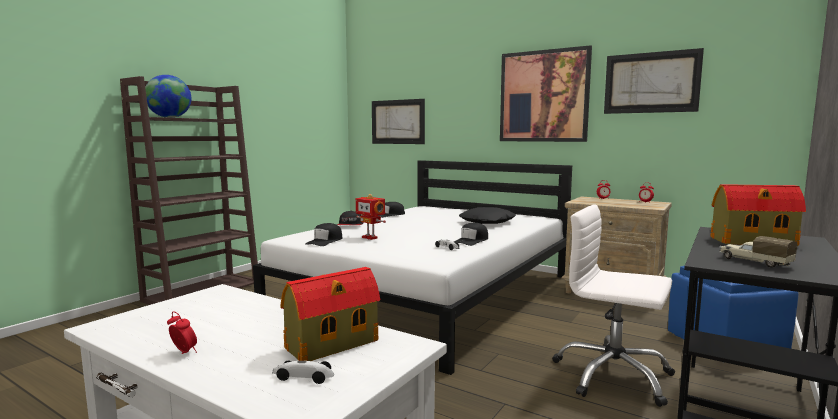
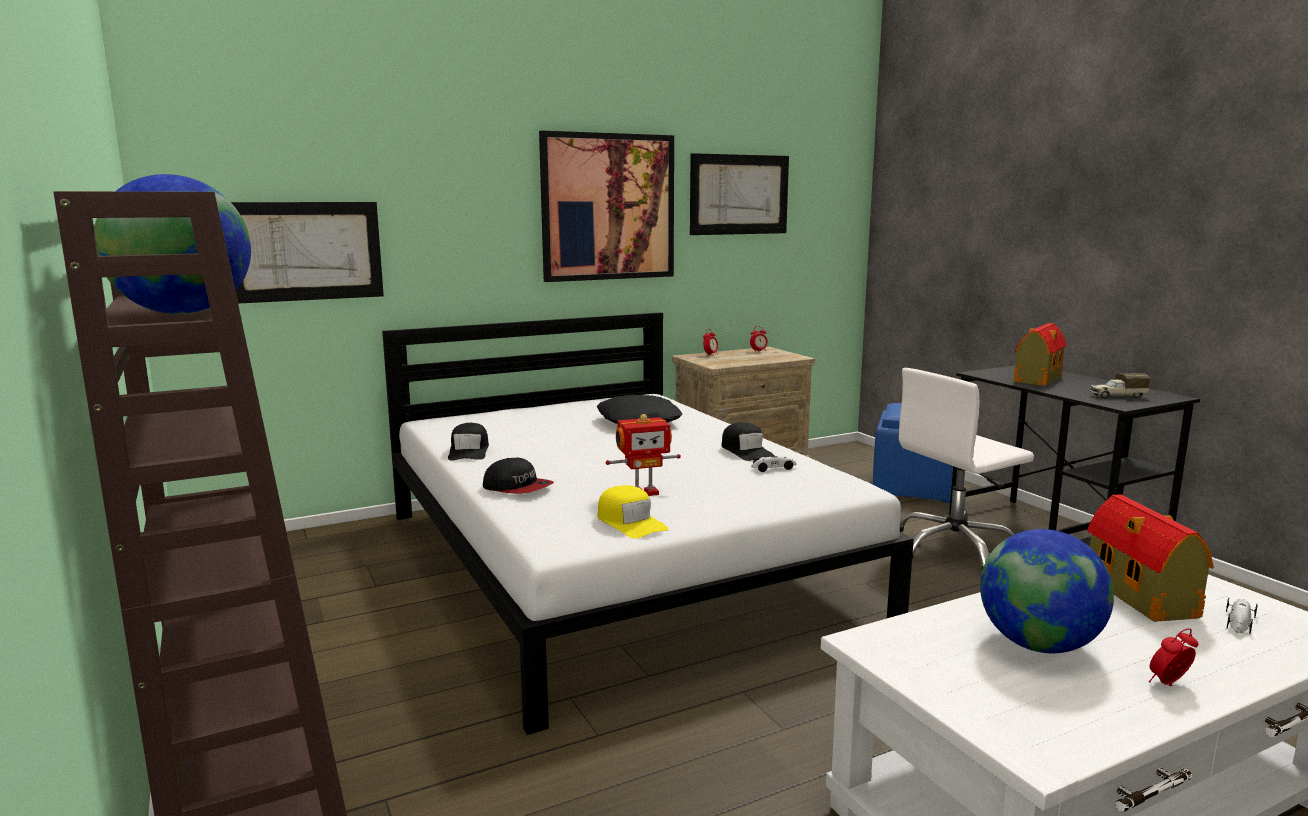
camera: 60 degrees left, 5 degrees up
(229, 321) = (1038, 645): none -> globe
(325, 241) = (630, 522): black cap -> yellow cap

